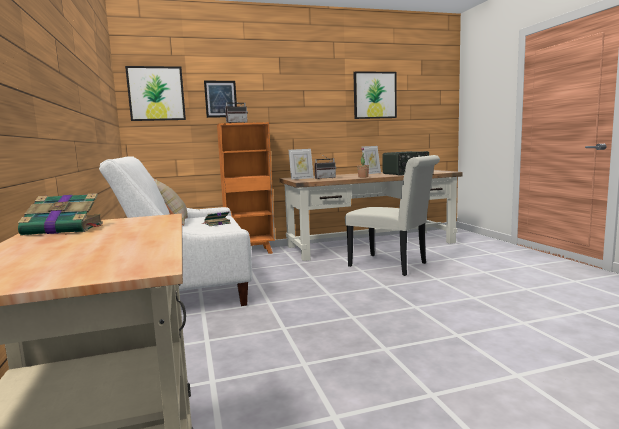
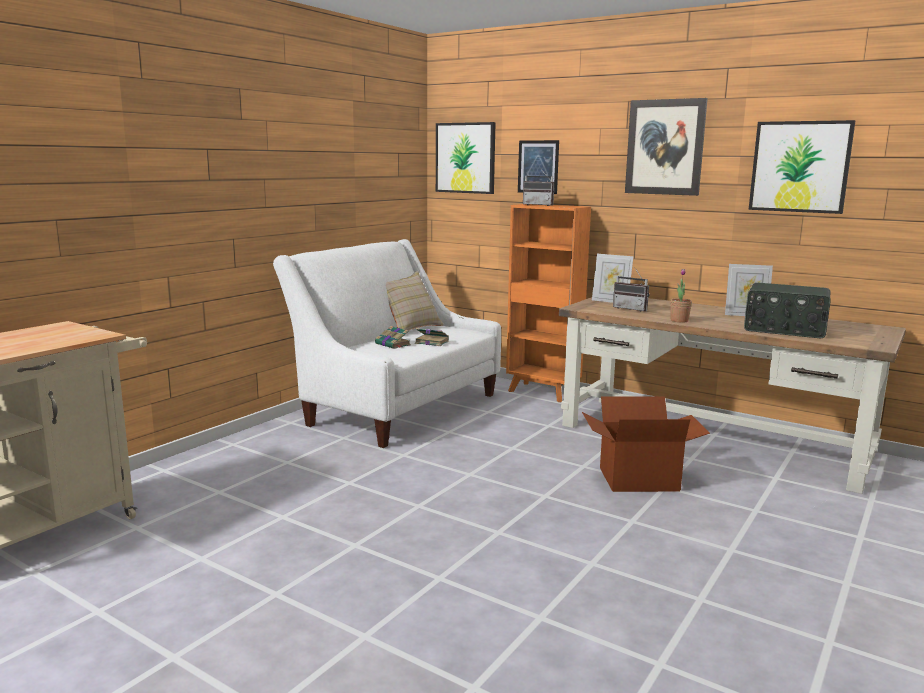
camera: 50 degrees right, 5 degrees up
(65, 229) = (48, 330): book -> book (393, 344)
(305, 85) = (665, 147): none -> picture
(392, 265) = (638, 479): white chair -> cardboard box

